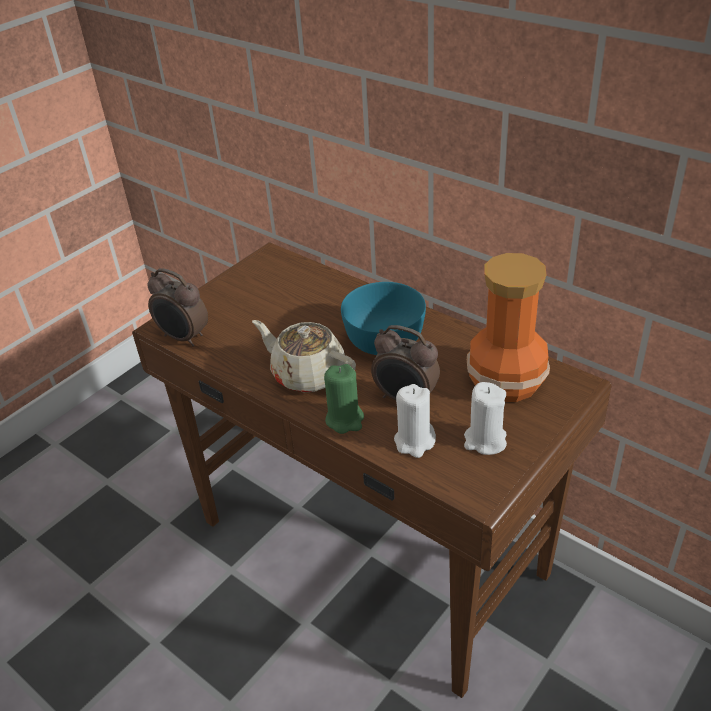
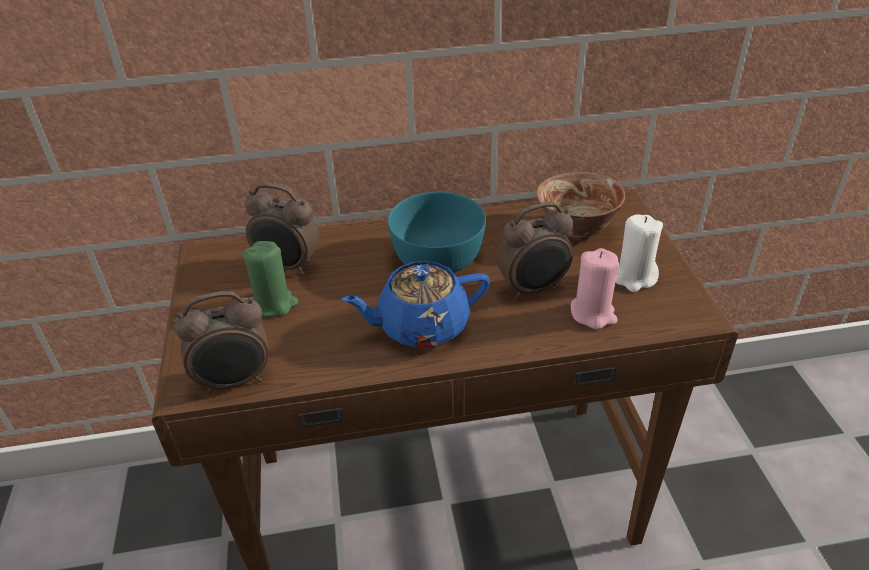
camera: 50 degrees left, 0 degrees up
(297, 290) = (288, 267): none -> alarm clock
(307, 374) = (421, 326): beige teapot -> blue teapot
(345, 419) = (515, 337): green candle -> green candle (274, 304)
(414, 441) = (593, 313): white candle -> pink candle
(505, 381) = (576, 229): vase -> bowl

